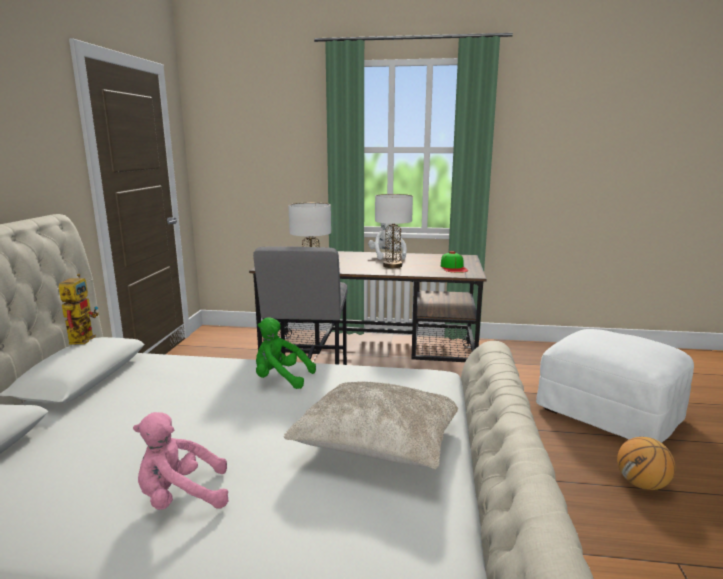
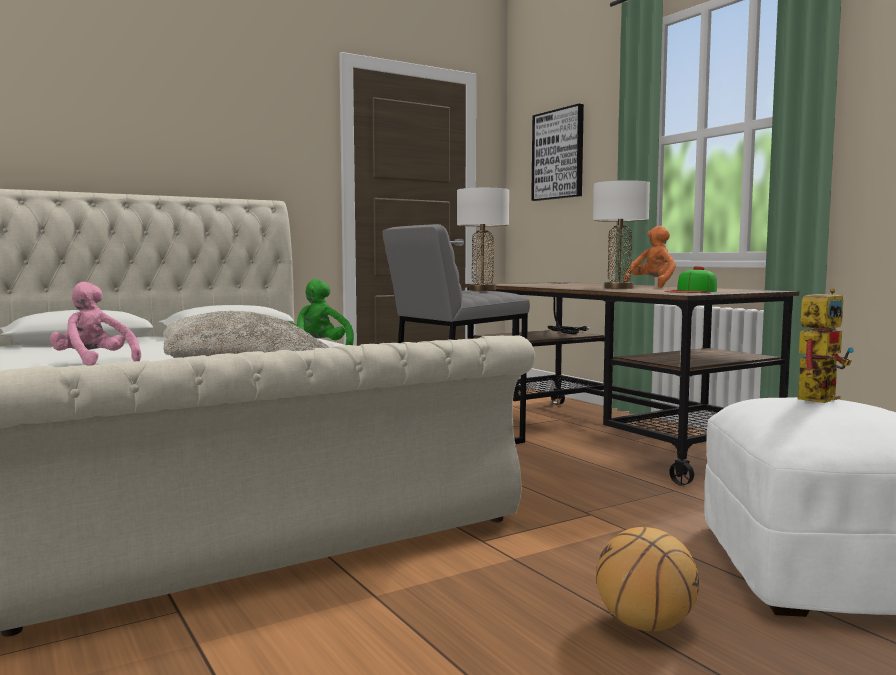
camera: 50 degrees right, 10 degrees down
(82, 338) = (249, 303): toy robot -> toy robot (818, 396)
(252, 146) = (558, 154): none -> picture
(386, 256) = (652, 286): white plush toy -> orange plush toy

